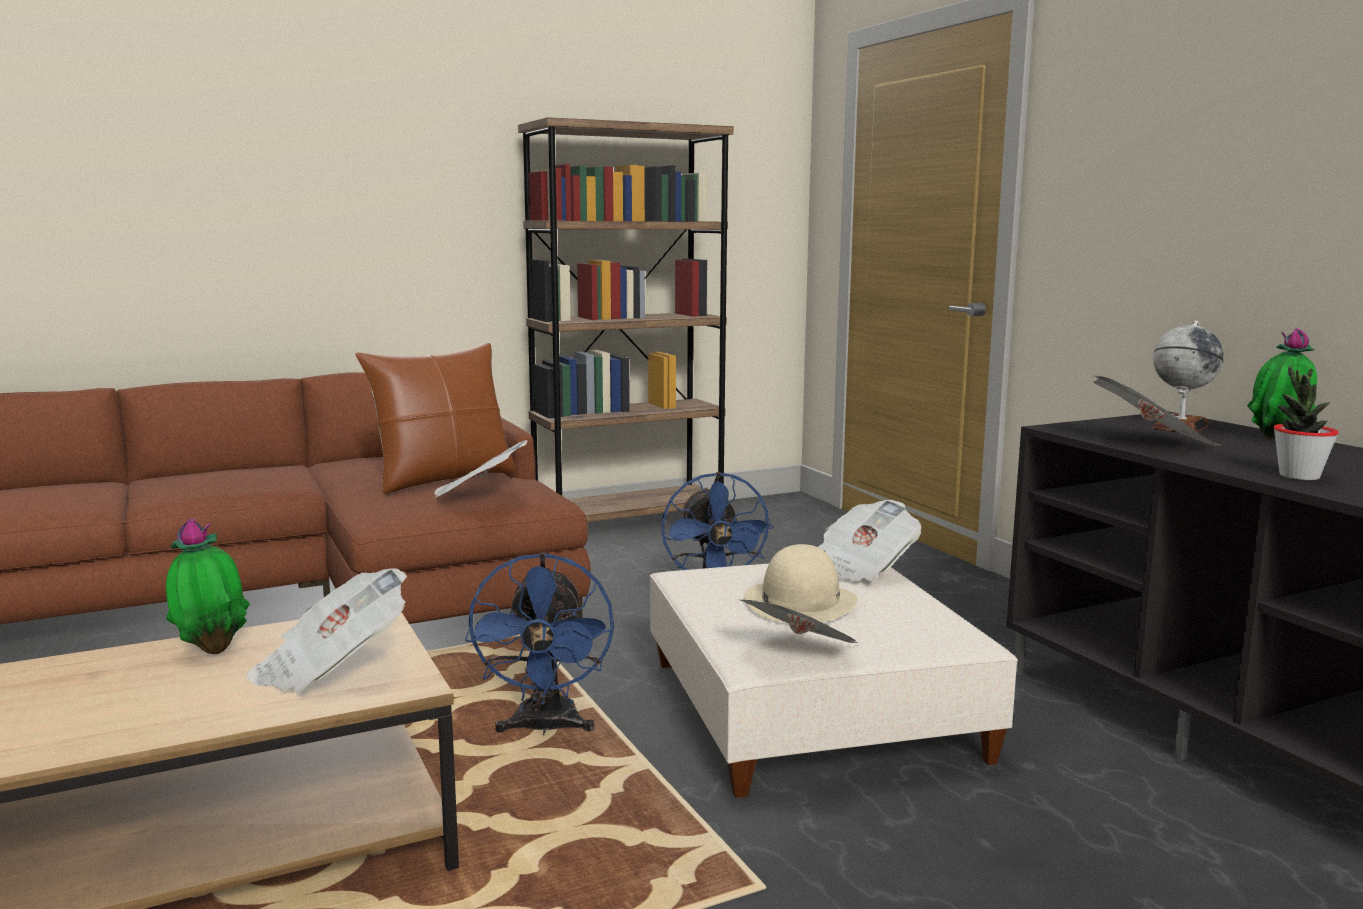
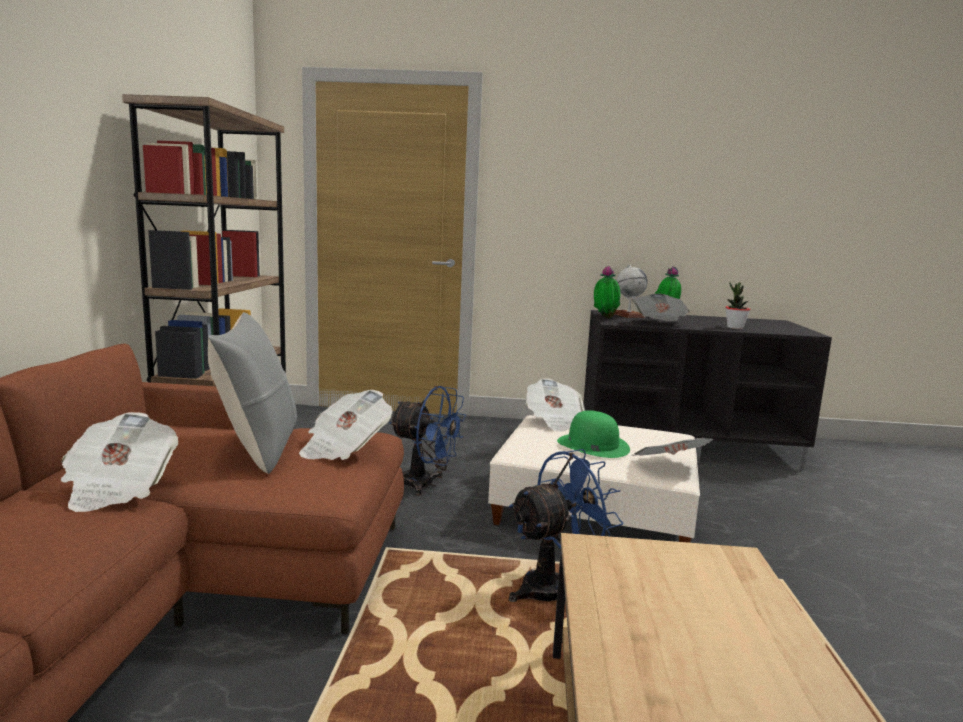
camera: 60 degrees left, 0 degrees up
(211, 650) = (624, 625): potted plant -> potted plant (604, 318)
(331, 669) = (696, 579): newspaper -> newspaper (118, 488)
(443, 479) = (259, 448): brown pillow -> grey pillow
(545, 729) = (555, 587): blue fan -> blue fan turned 60 degrees counterclockwise
(800, 602) = (592, 445): beige hat -> green hat

